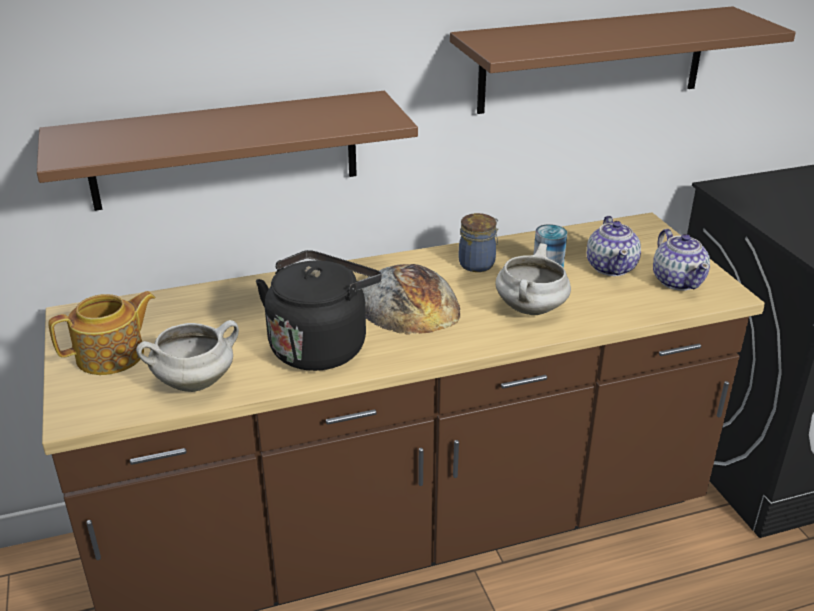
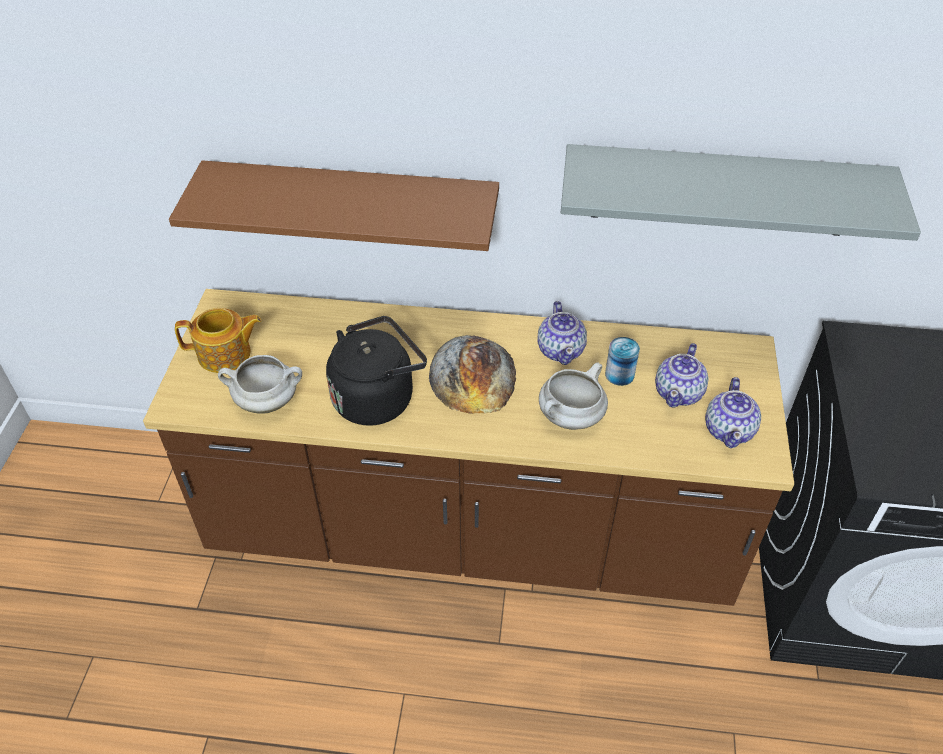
camera: 25 degrees right, 15 degrees up
(478, 264) = (561, 350): jar -> teapot
(593, 60) = (721, 190): brown shelf -> grey shelf

